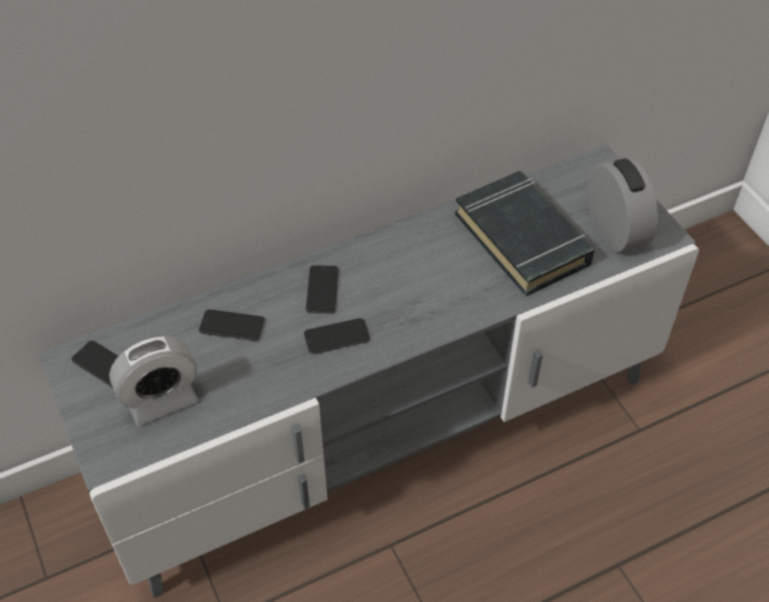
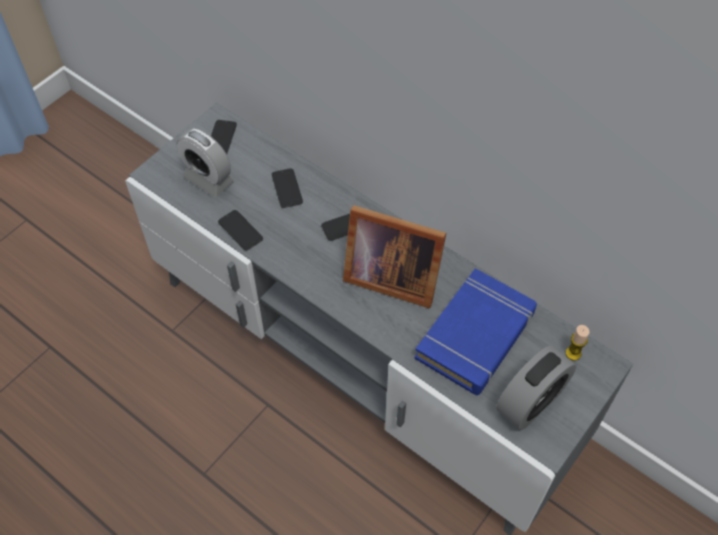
camera: 65 degrees right, 5 degrees up
(336, 337) = (309, 251): phone -> phone (240, 230)
(412, 278) = (389, 275): none -> picture frame
(523, 239) = (476, 336): black book -> blue book
(577, 178) = (573, 353): none -> candle

